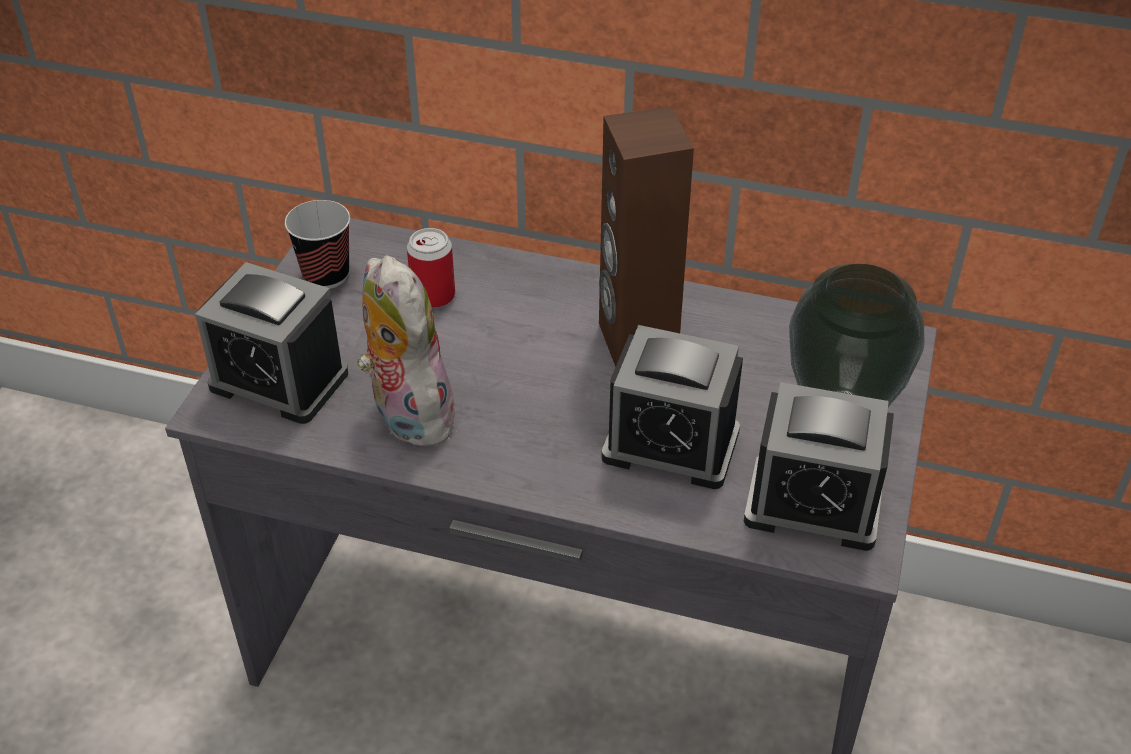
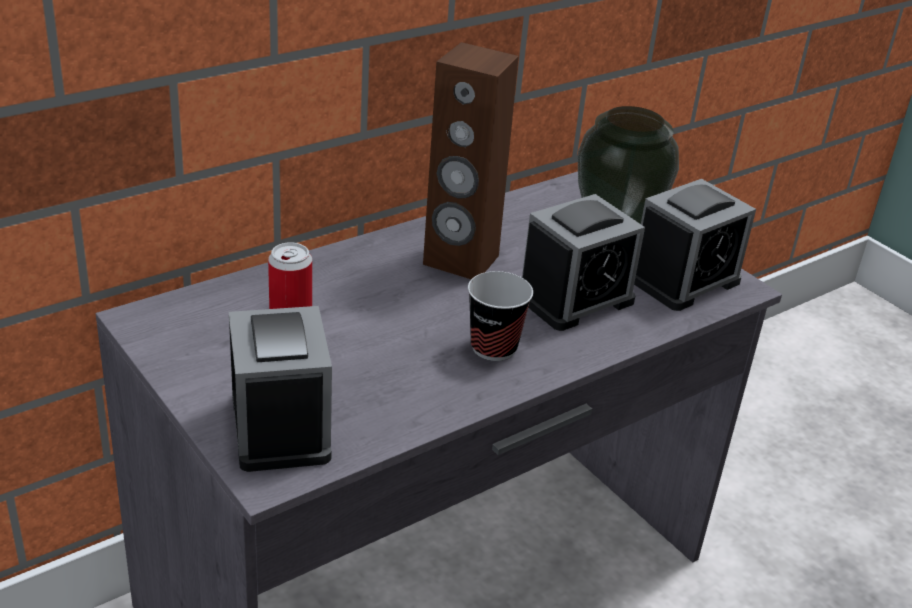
camera: 55 degrees left, 10 degrees down
(279, 380) = (280, 426): alarm clock -> alarm clock turned 75 degrees counterclockwise
(326, 275) = (186, 345): cup -> cup (493, 348)
(406, 414) = (406, 385): plush toy -> none

